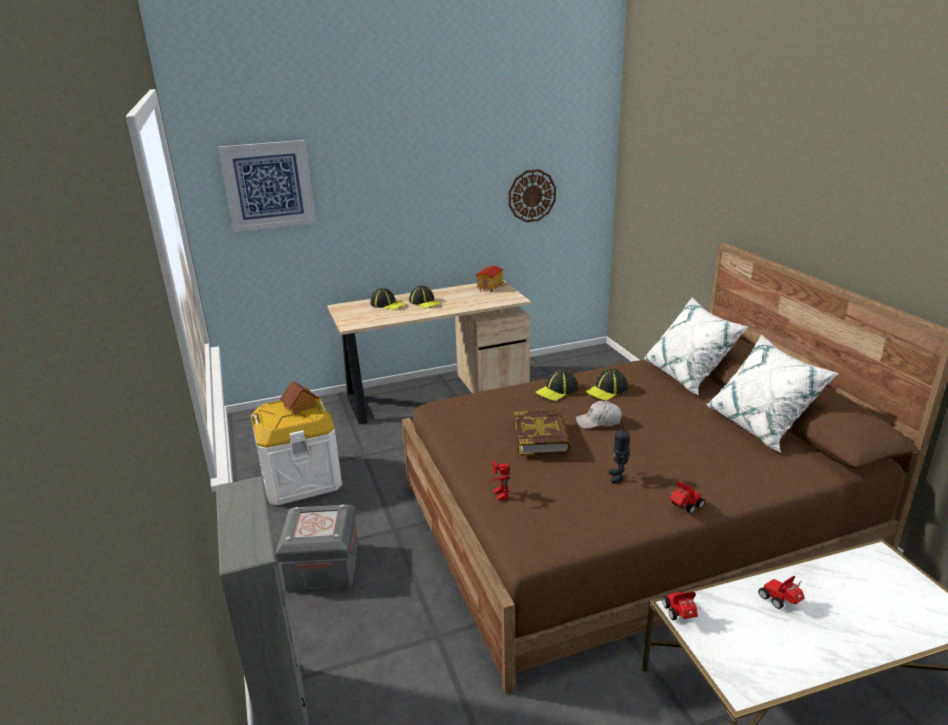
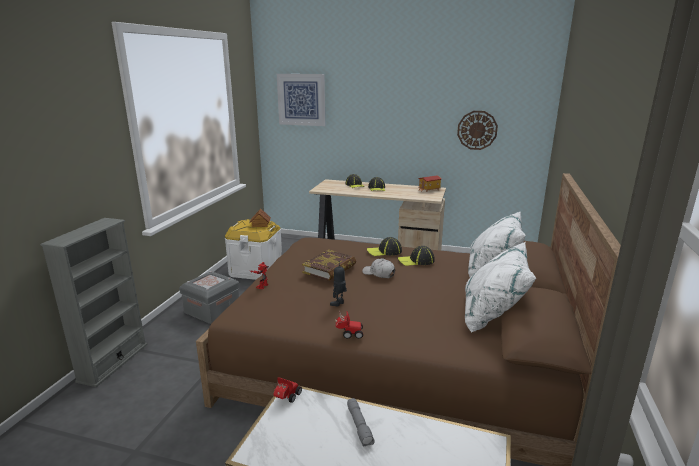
camera: 35 degrees right, 5 degrees down
(781, 601) = (360, 426): toy car -> grey flashlight

